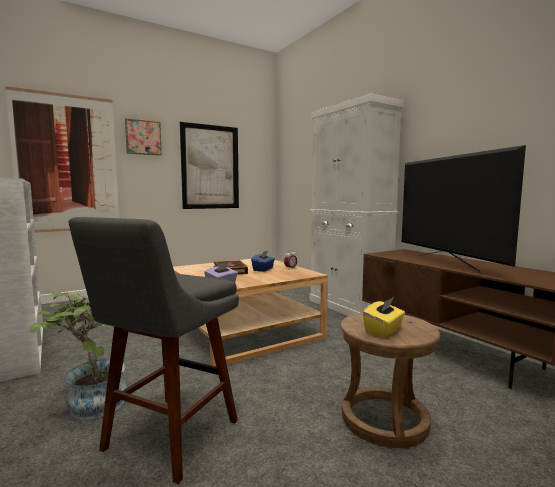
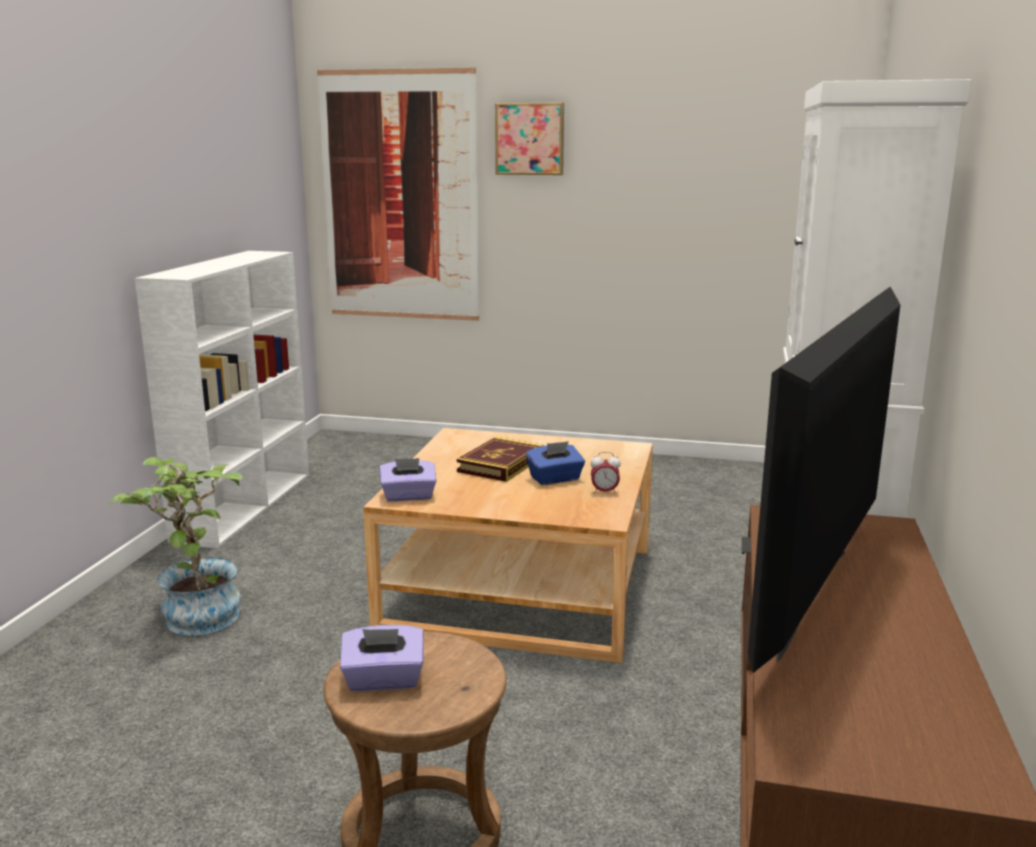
camera: 45 degrees right, 10 degrees up
(167, 439) = (188, 696): grey stool -> none
(210, 167) = (675, 197): picture -> none
(383, 331) = (383, 680): yellow tissue box -> purple tissue box

